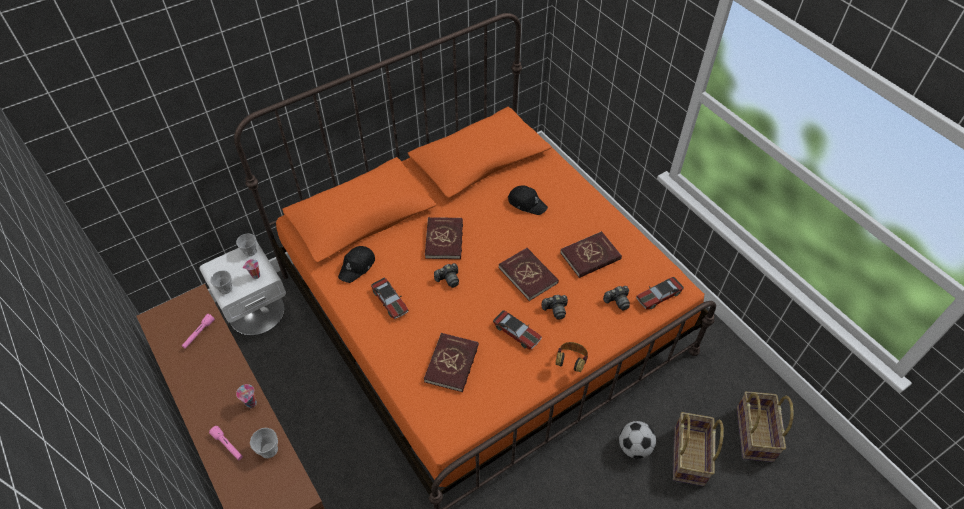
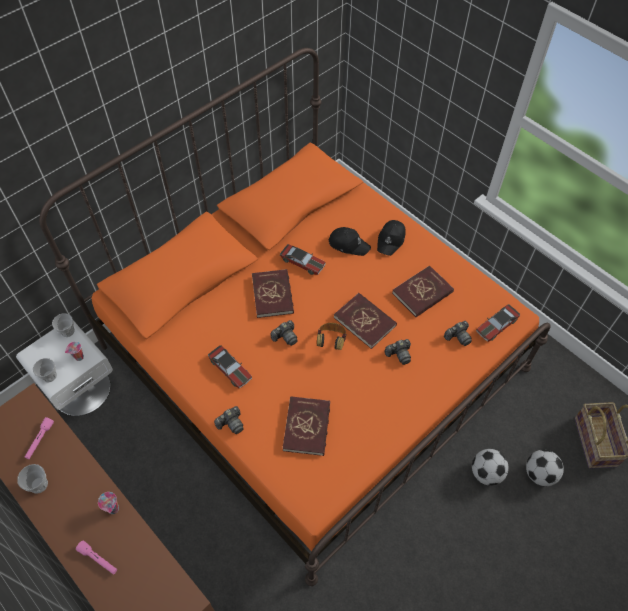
camera: 10 degrees left, 5 degrees up
(269, 449) = (143, 556): cup -> cup (38, 484)
(357, 266) = (188, 336): black cap -> black cap (391, 240)
(380, 350) = (231, 423): none -> camera
(517, 333) = (365, 384): toy car -> toy car (302, 262)
(571, 362) = (424, 407): headphones -> headphones (331, 341)
(690, 456) = (539, 474): basket -> football

